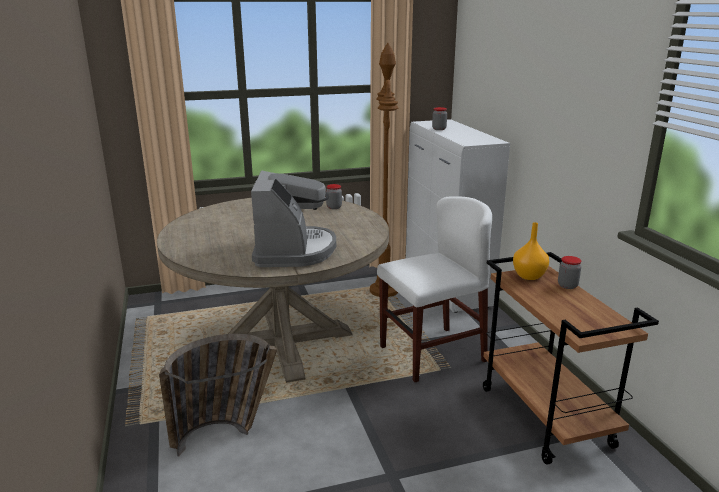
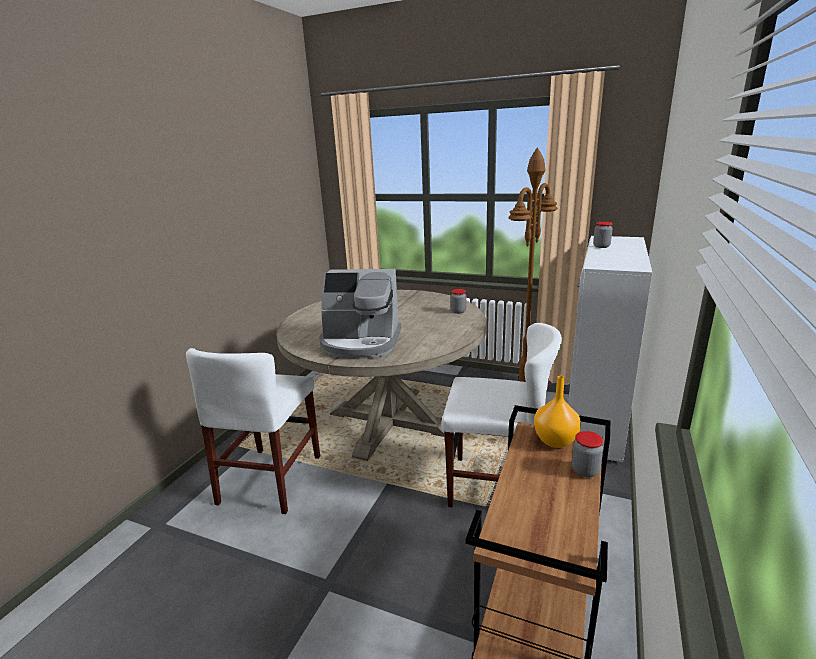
camera: 40 degrees right, 0 degrees up
(226, 433) = (271, 479): basket -> white chair
(294, 250) = (361, 343): coffee machine -> coffee machine turned 60 degrees clockwise

